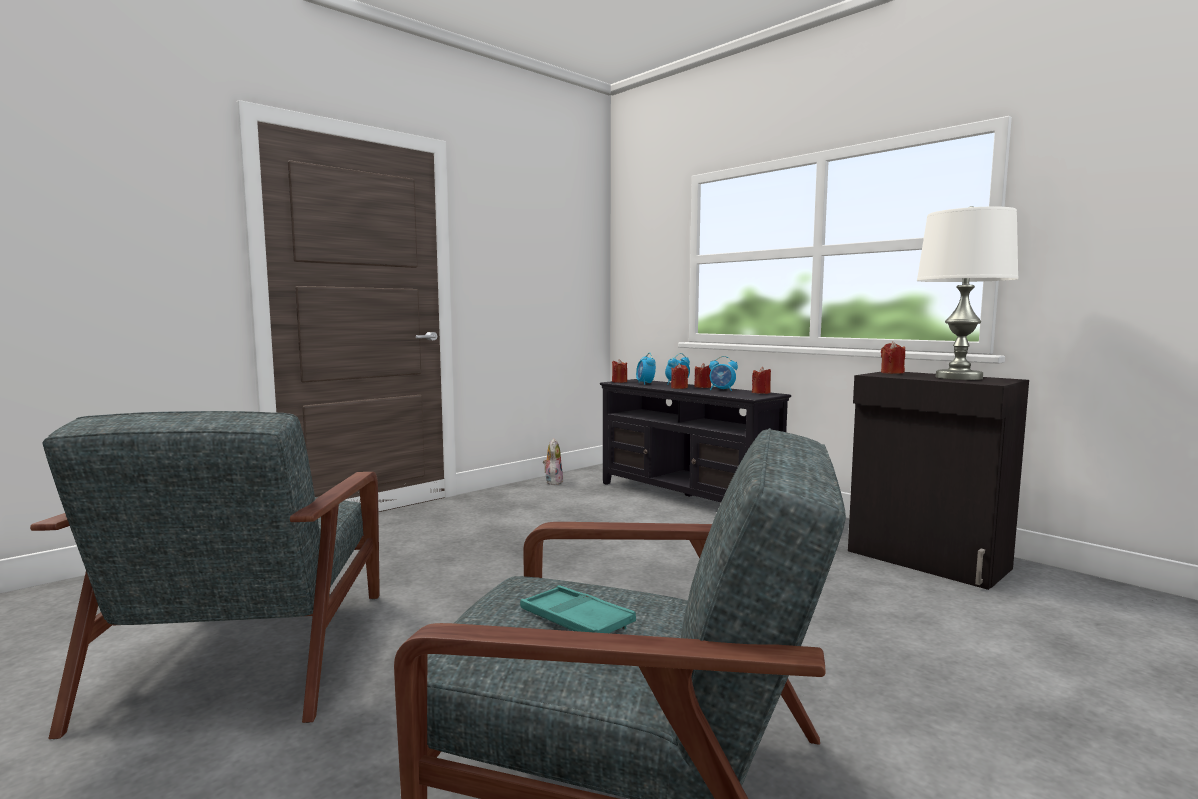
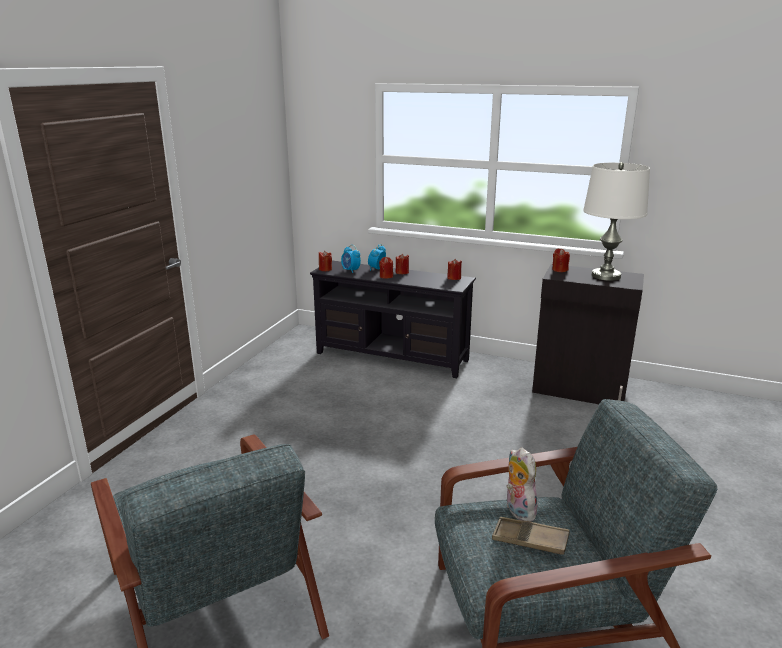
camera: 25 degrees left, 15 degrees up
(553, 482) = (273, 359): plush toy -> plush toy (517, 510)
(575, 620) = (530, 540): turquoise tray -> brown tray
(722, 390) = (422, 276): alarm clock -> none

